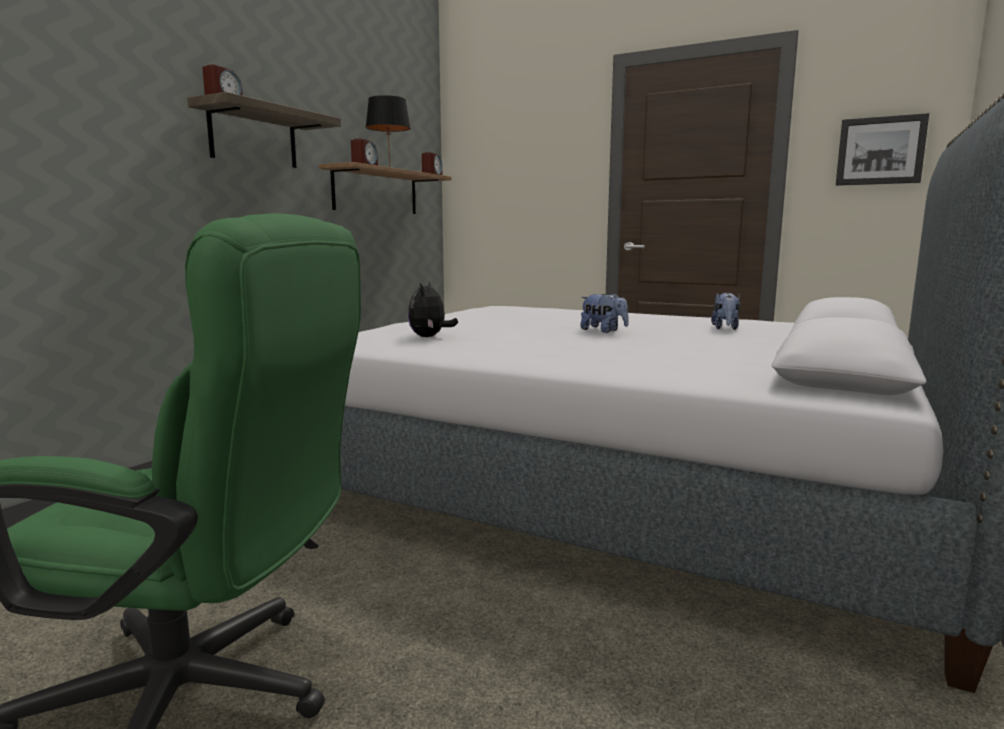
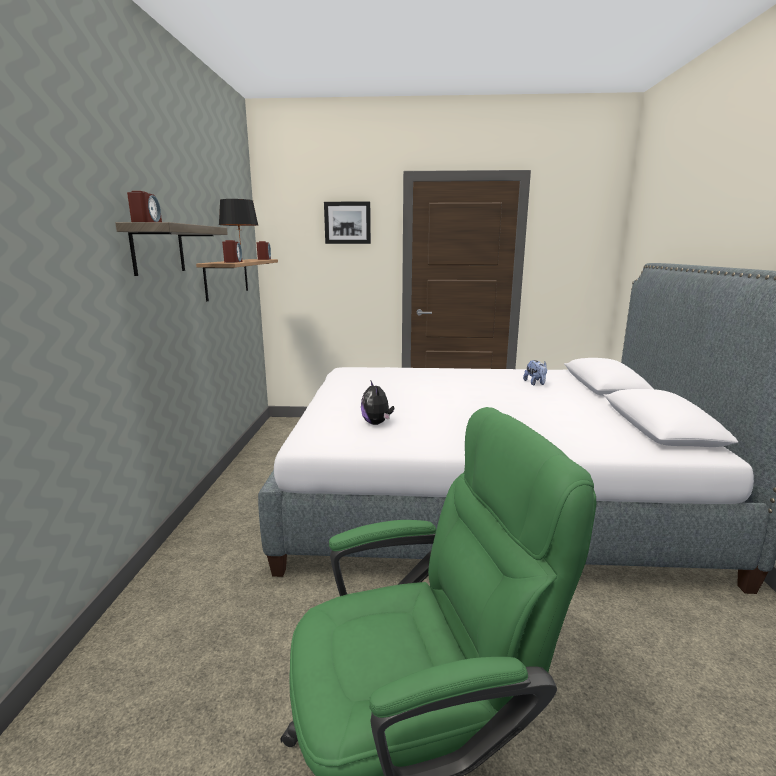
camera: 25 degrees left, 5 degrees up
(603, 331) = (476, 398): plush toy -> none
(880, 151) = (578, 253): picture -> picture (347, 223)

